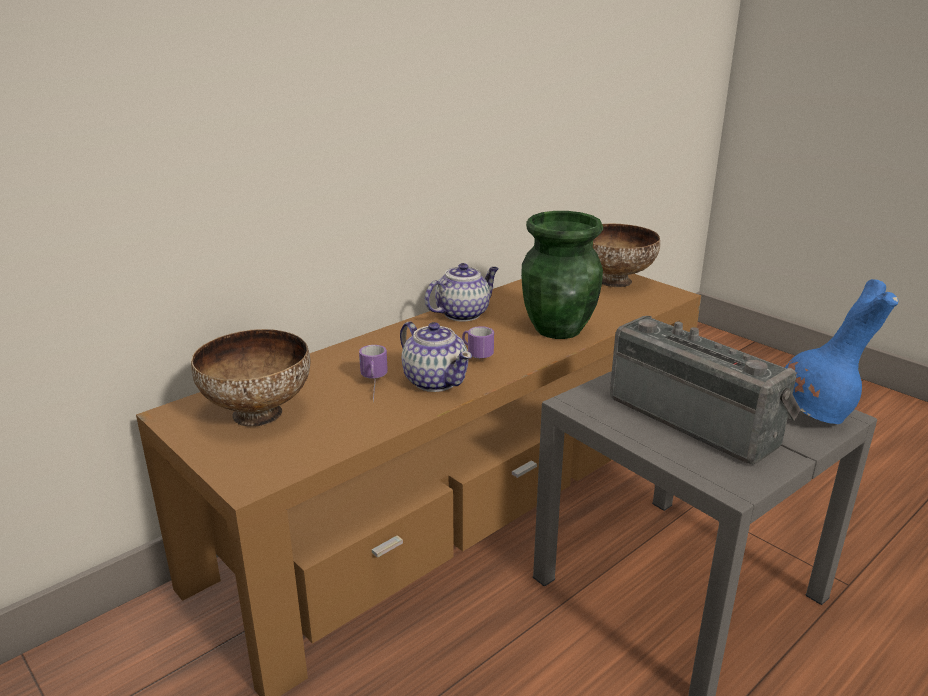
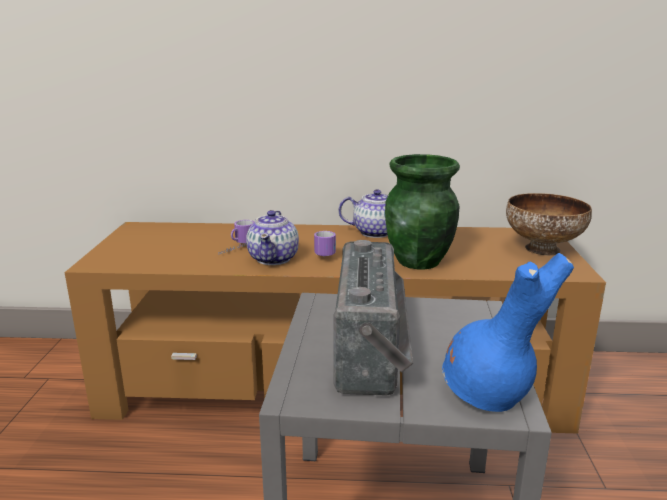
camera: 45 degrees right, 5 degrees down
(259, 414) = (163, 240): bowl -> none

